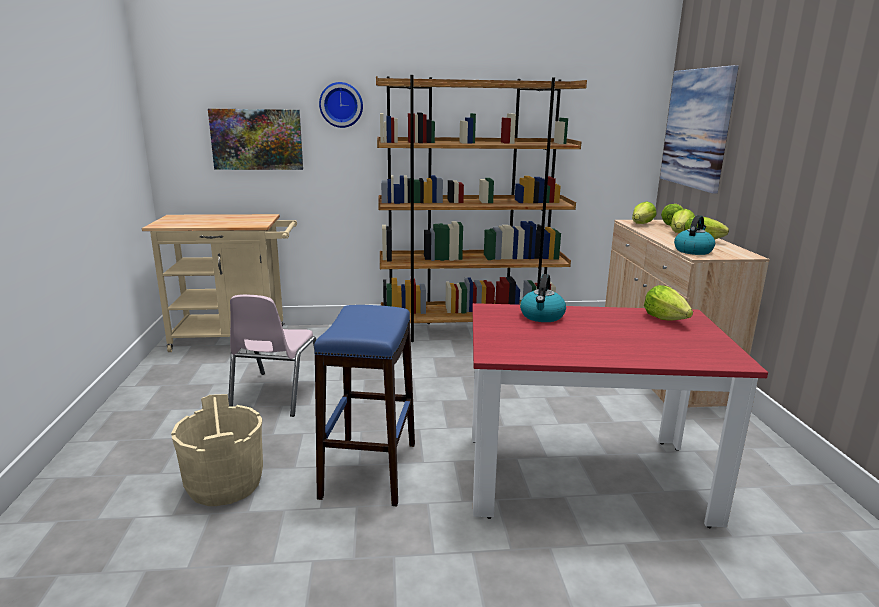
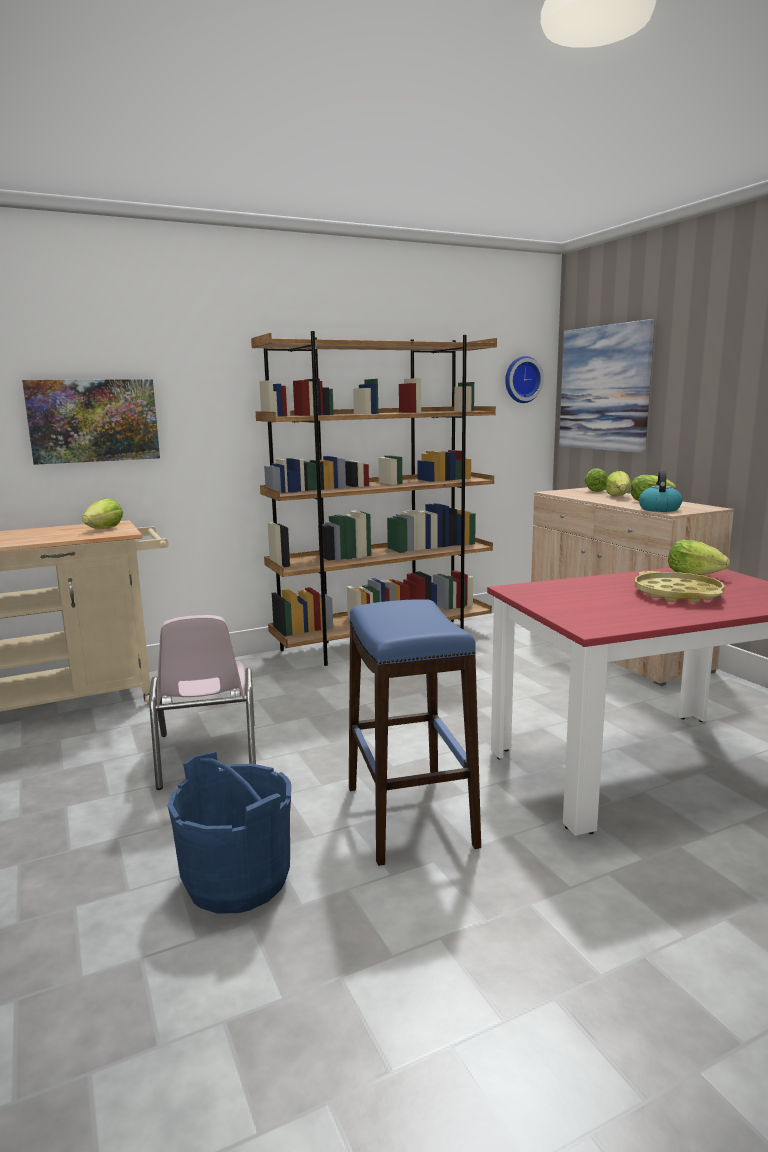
camera: 20 degrees left, 5 degrees down
(224, 484) = (237, 880): beige bucket -> blue bucket
(341, 105) = (206, 372): wall clock -> wall clock (521, 379)
(542, 316) = (579, 588): kettle -> none
(618, 335) = (677, 594): none -> yellow tray
(642, 224) = (568, 493): lettuce -> lettuce (104, 529)

